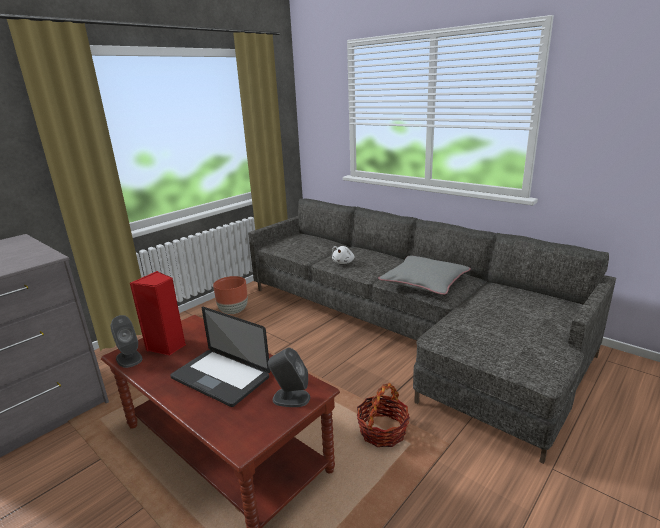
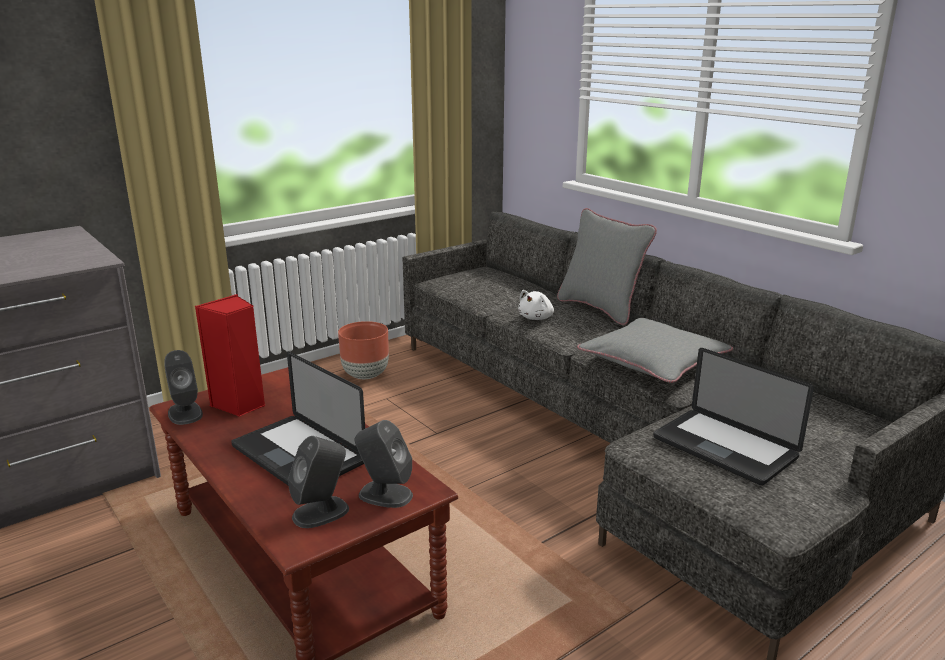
camera: 10 degrees right, 0 degrees up
(251, 418) = (321, 512): none -> grey speaker
(380, 252) = (601, 308): none -> grey pillow
(382, 431) = (535, 577): basket -> none
(489, 332) = (724, 448): none -> laptop

